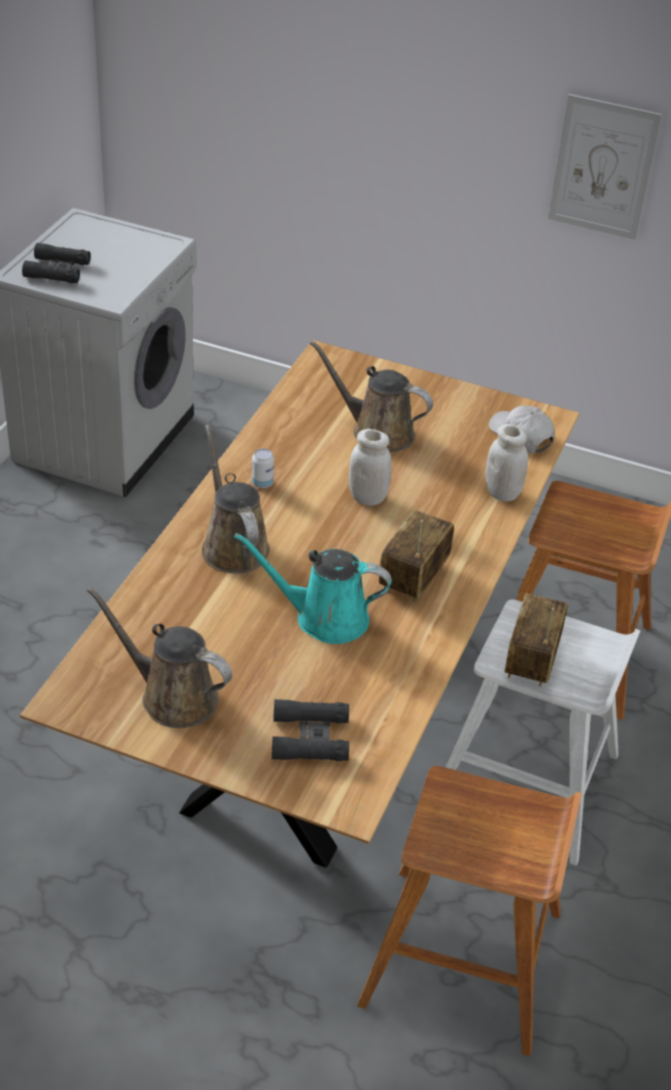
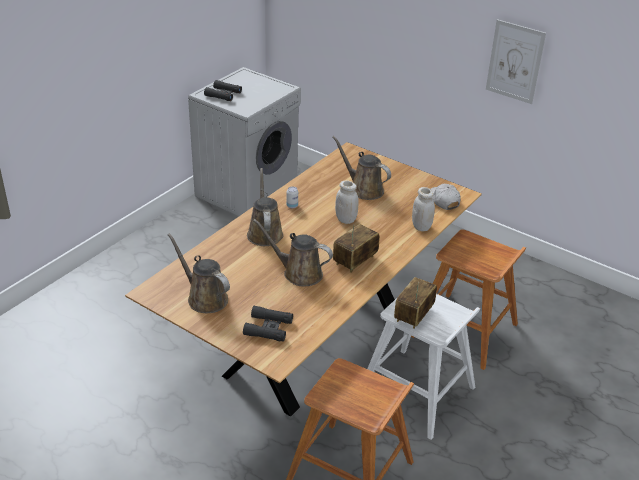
camera: 15 degrees right, 5 degrees down
(324, 618) = (299, 273): turquoise watering can -> brown watering can

